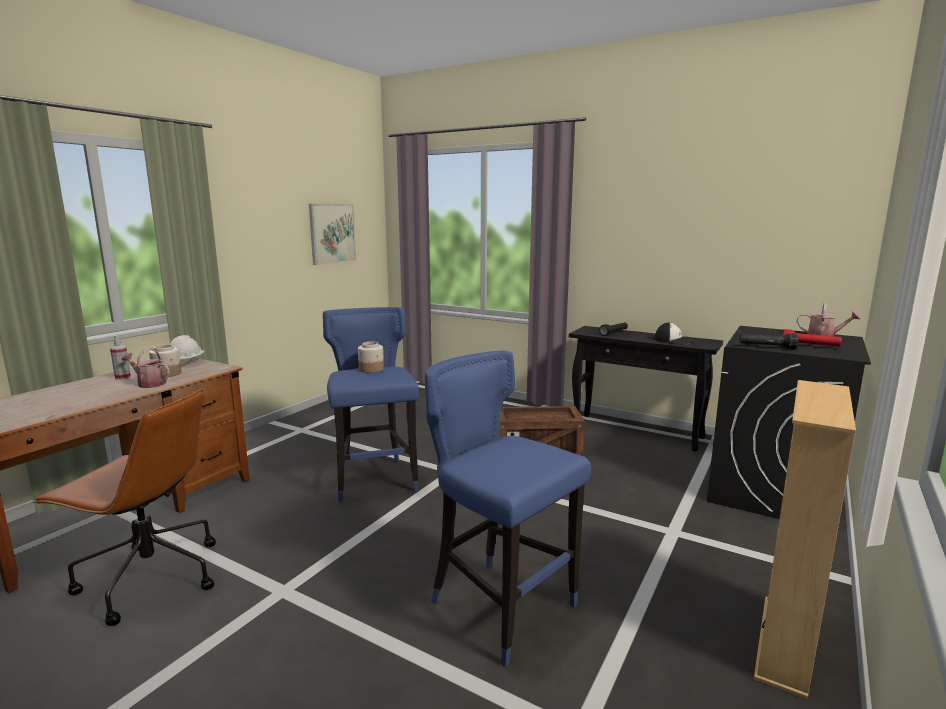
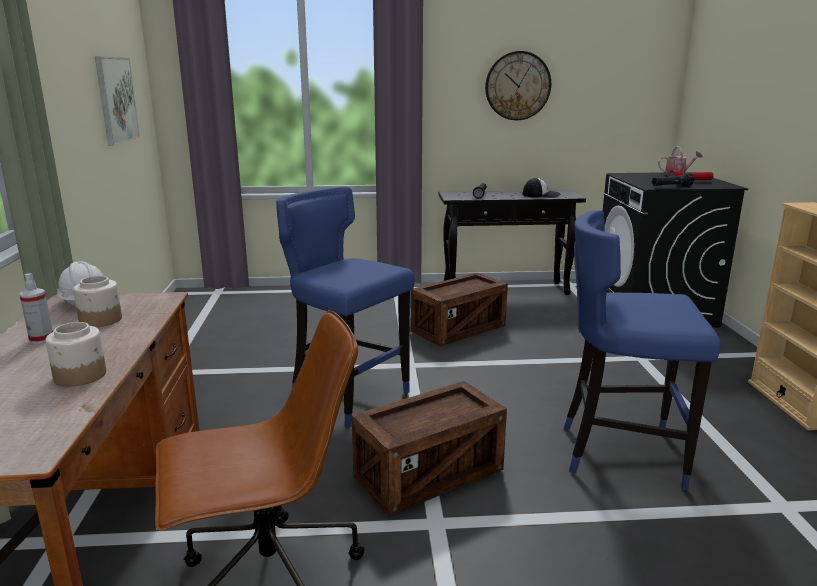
camera: 35 degrees left, 5 degrees up
(149, 383) = (112, 336): watering can -> none
(334, 555) = (429, 474): none -> crate
(371, 369) = (342, 265): jar -> jar (81, 375)
(669, 229) = (517, 86): none -> wall clock

